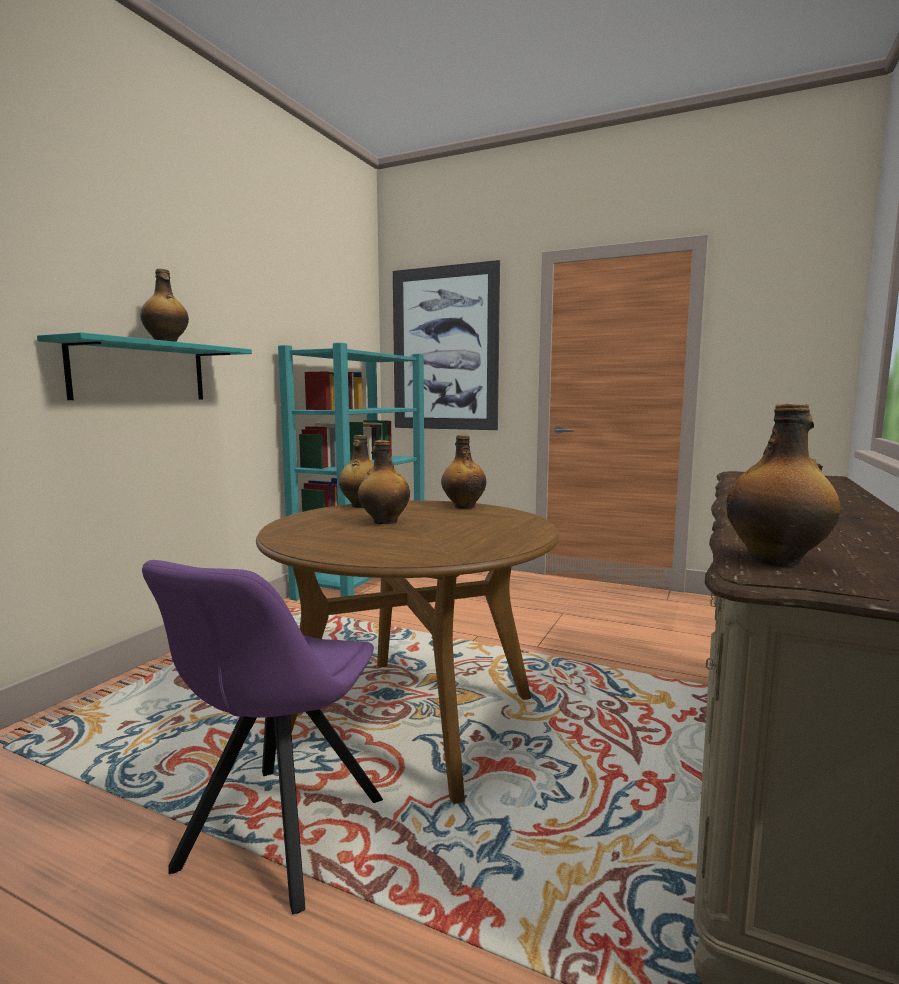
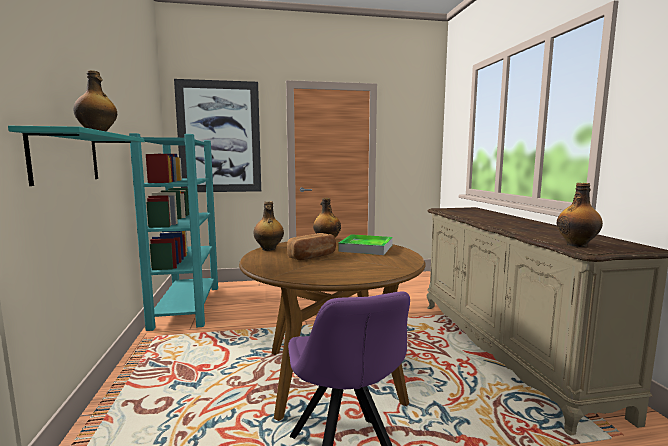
camera: 35 degrees left, 0 degrees up
(384, 522) = (313, 256): bottle -> bread
(489, 522) = (366, 248): none -> tray

